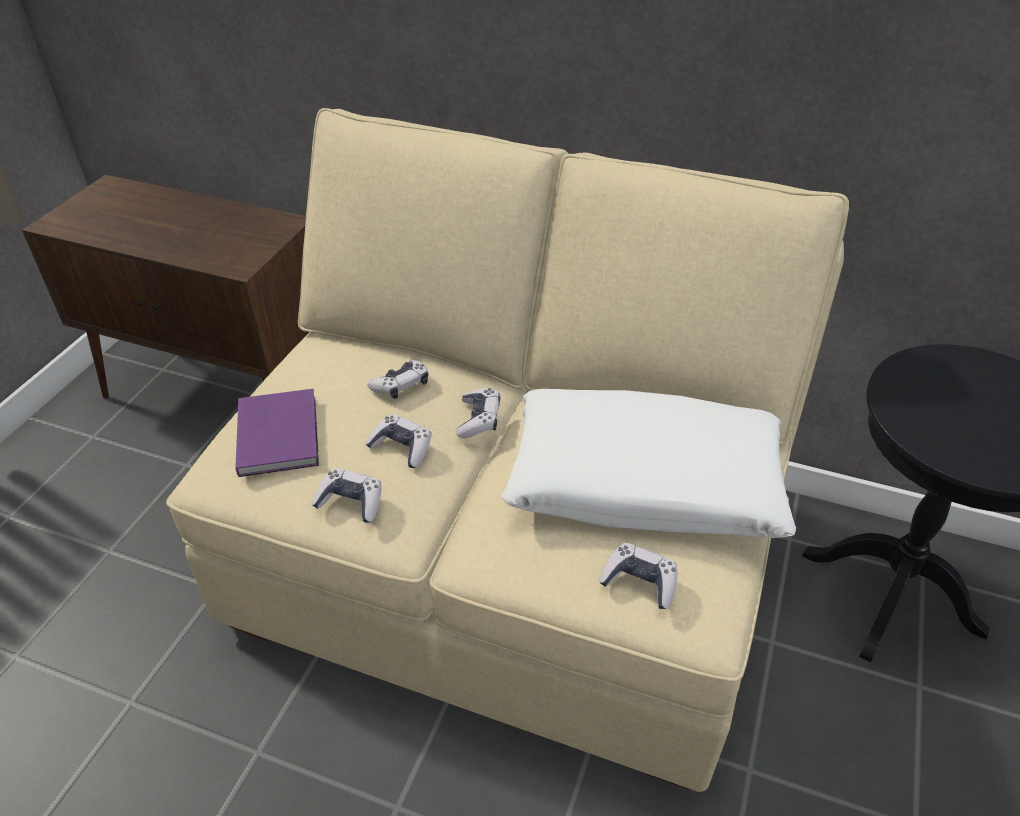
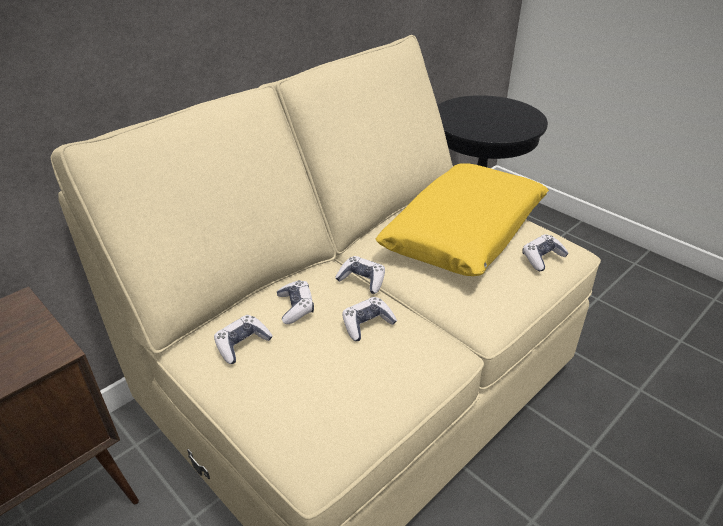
camera: 65 degrees left, 5 degrees down
(280, 433) = (302, 392): purple book -> none
(351, 502) = (410, 366): game controller -> game controller (242, 344)
(644, 482) = (464, 232): white pillow -> yellow pillow

